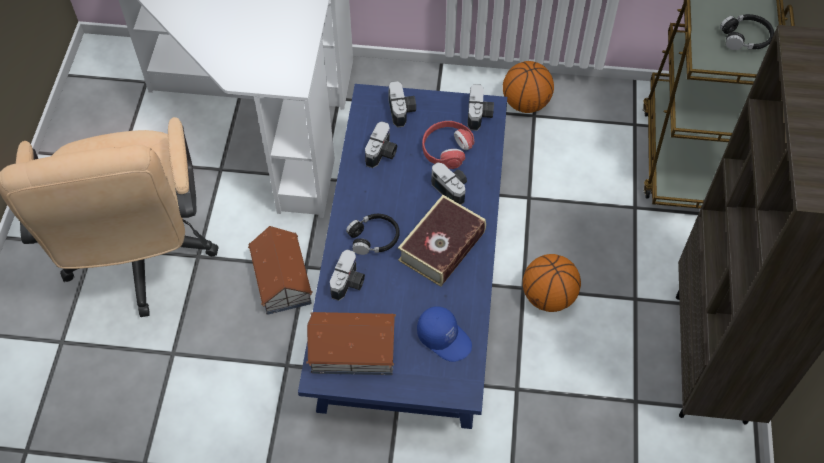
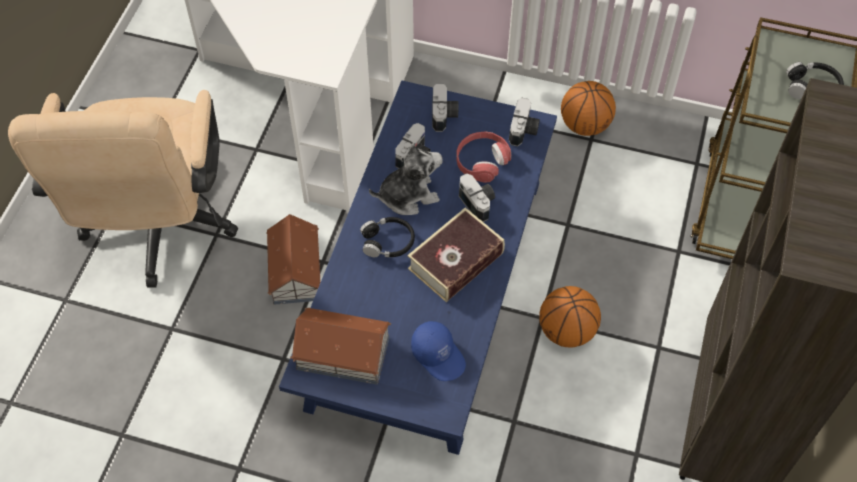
camera: 10 degrees right, 0 degrees up
(349, 283) = (353, 284): camera -> none
(384, 191) = (408, 195): none -> plush toy

